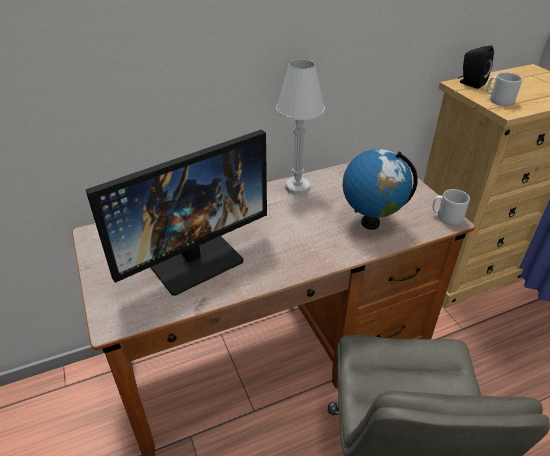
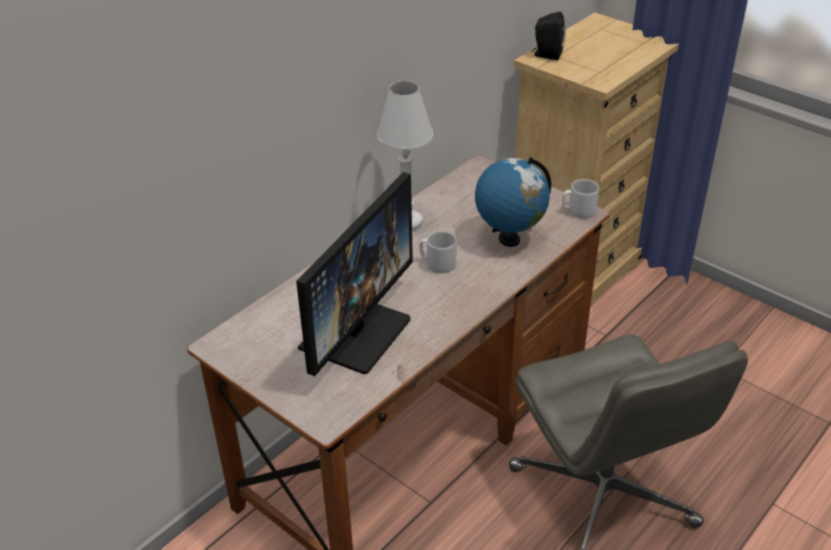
camera: 25 degrees left, 0 degrees up
(498, 100) = (585, 70): grey mug -> grey mug (437, 263)

